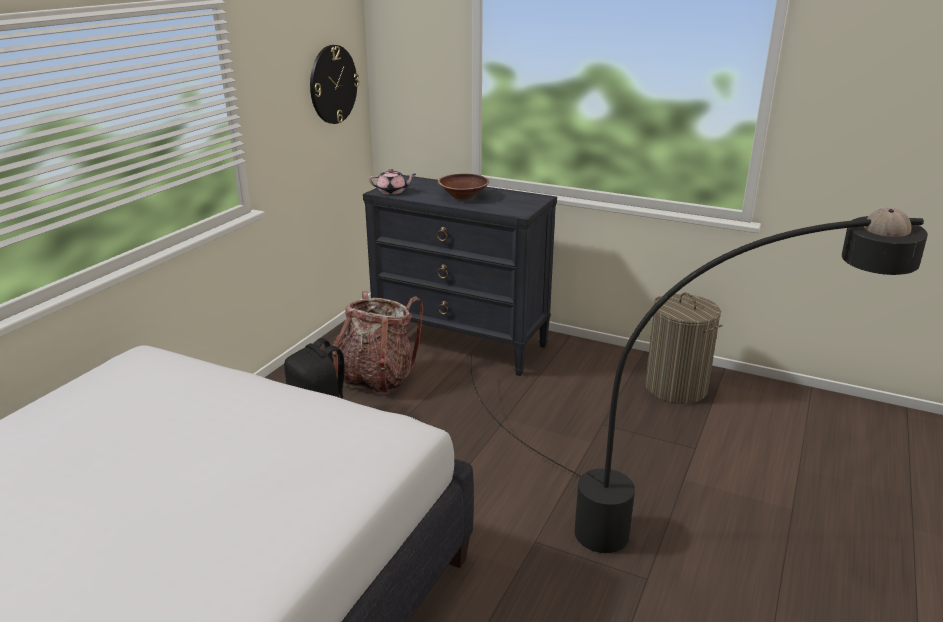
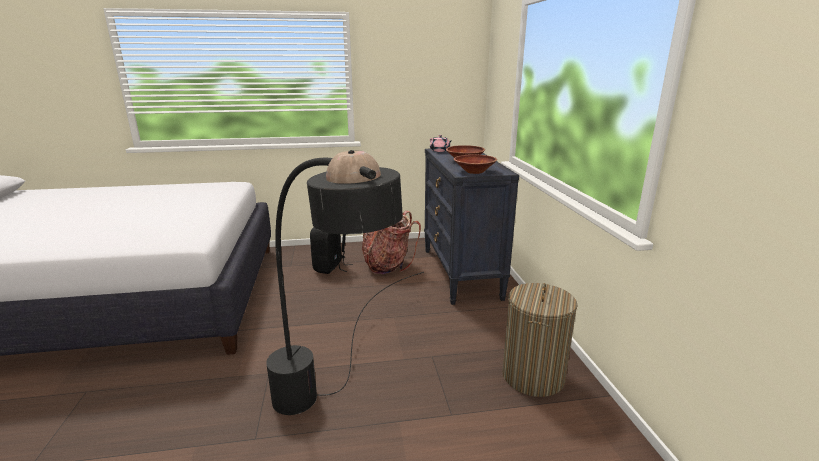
camera: 55 degrees right, 5 degrees down
(333, 84) = (445, 79): wall clock -> none
(518, 206) = (474, 171): none -> brown bowl

